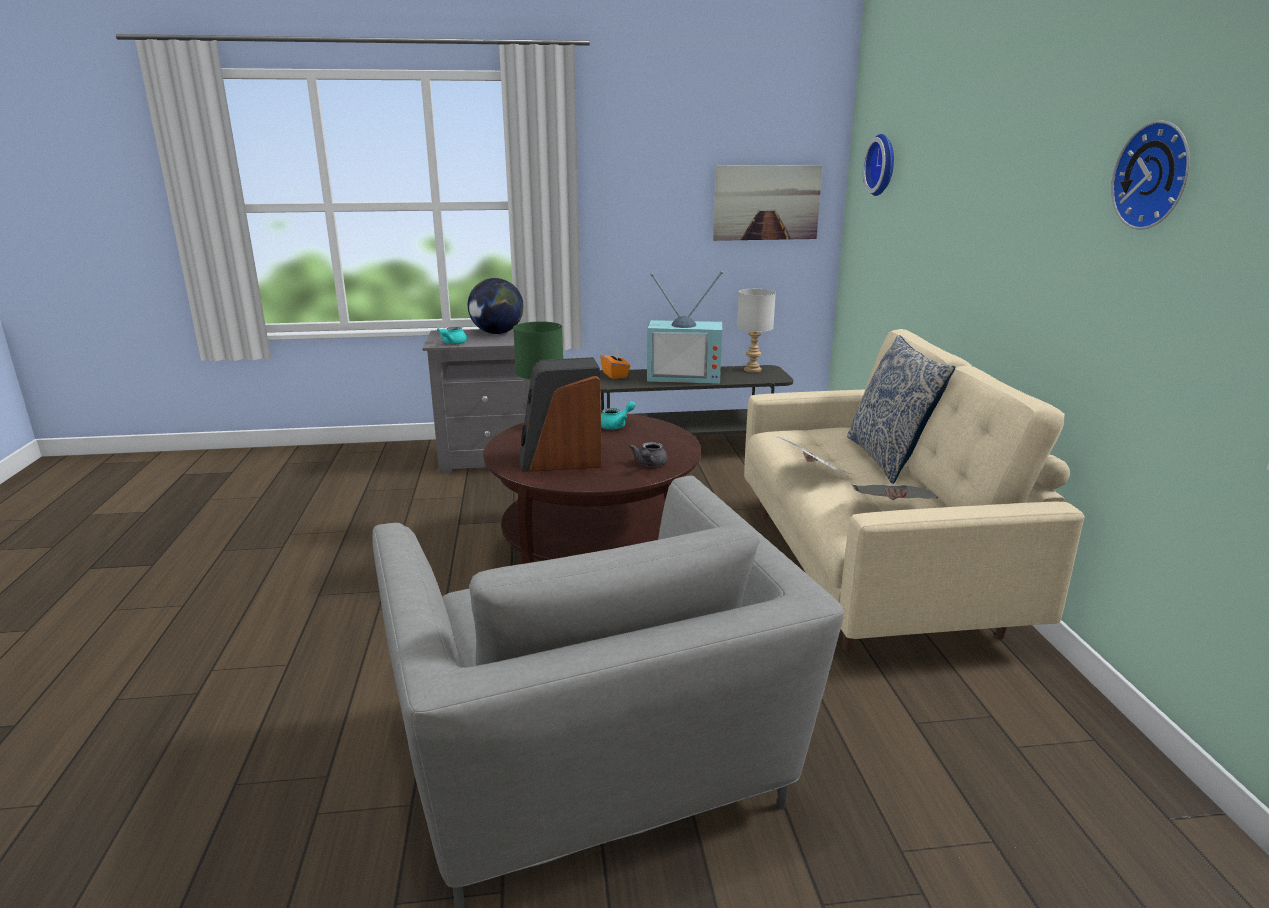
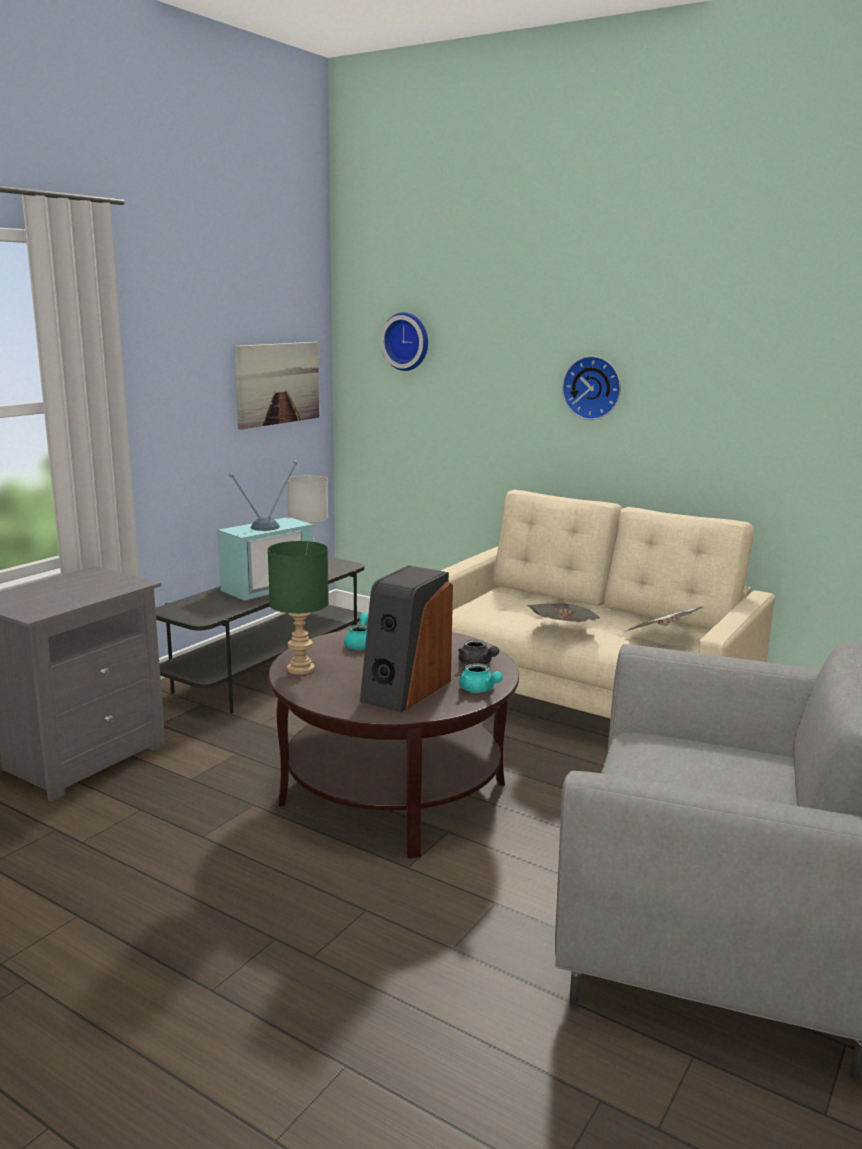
camera: 50 degrees left, 5 degrees down
(452, 343) = (52, 608): turquoise teapot -> turquoise teapot (479, 690)
(497, 333) = (69, 583): globe -> none
(615, 375) = (195, 603): orange tissue box -> none
(889, 459) = (571, 603): pillow -> none
(1156, 176) = (786, 350): wall clock -> wall clock (593, 387)

